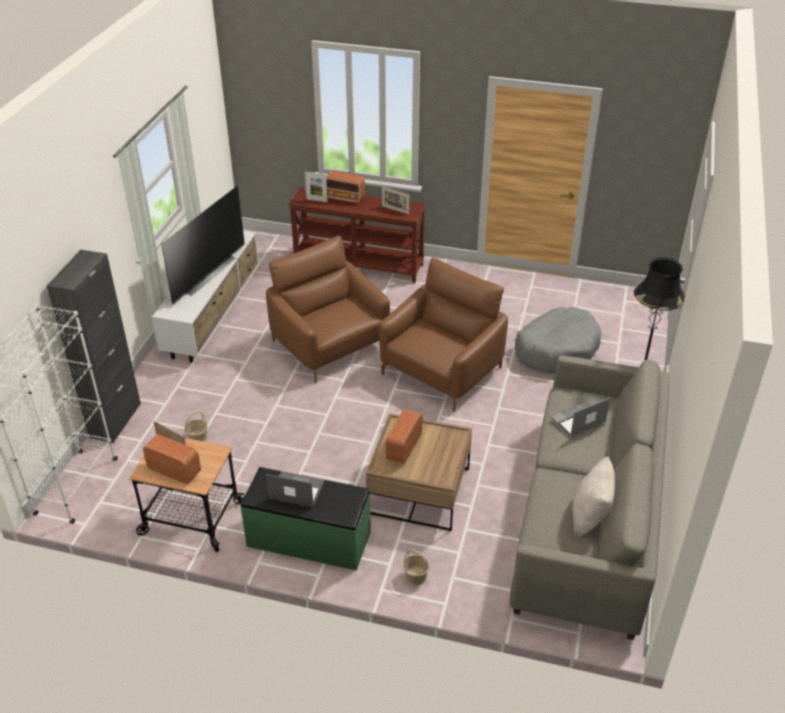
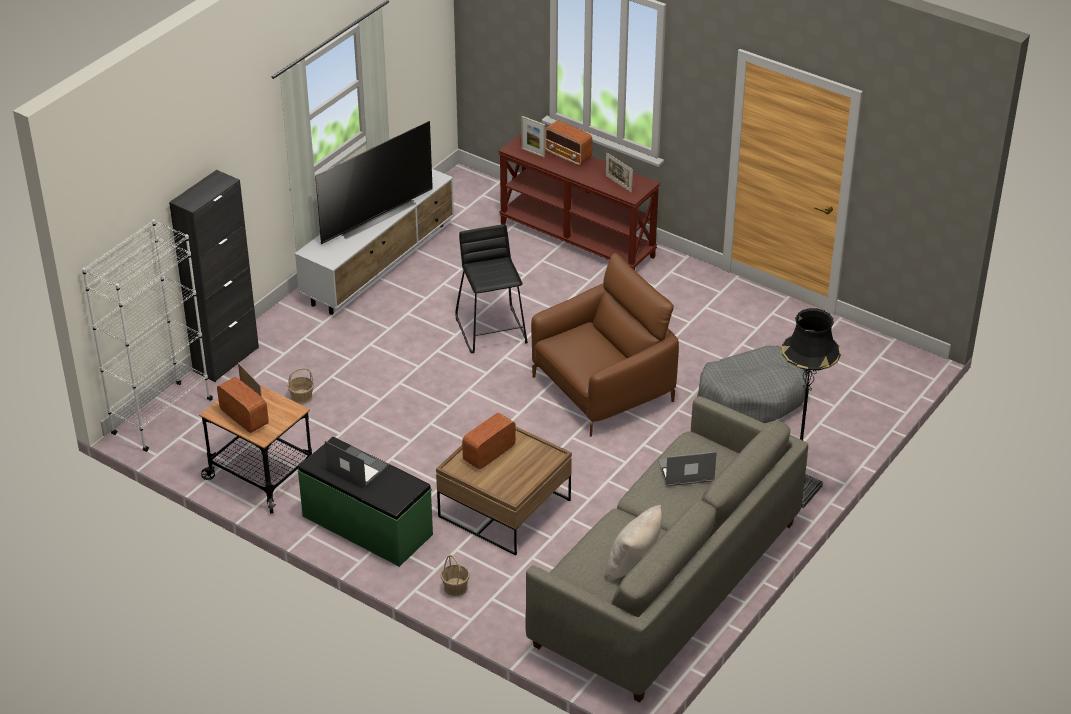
camera: 20 degrees right, 0 degrees up
(330, 345) = (492, 330): brown armchair -> black stool

